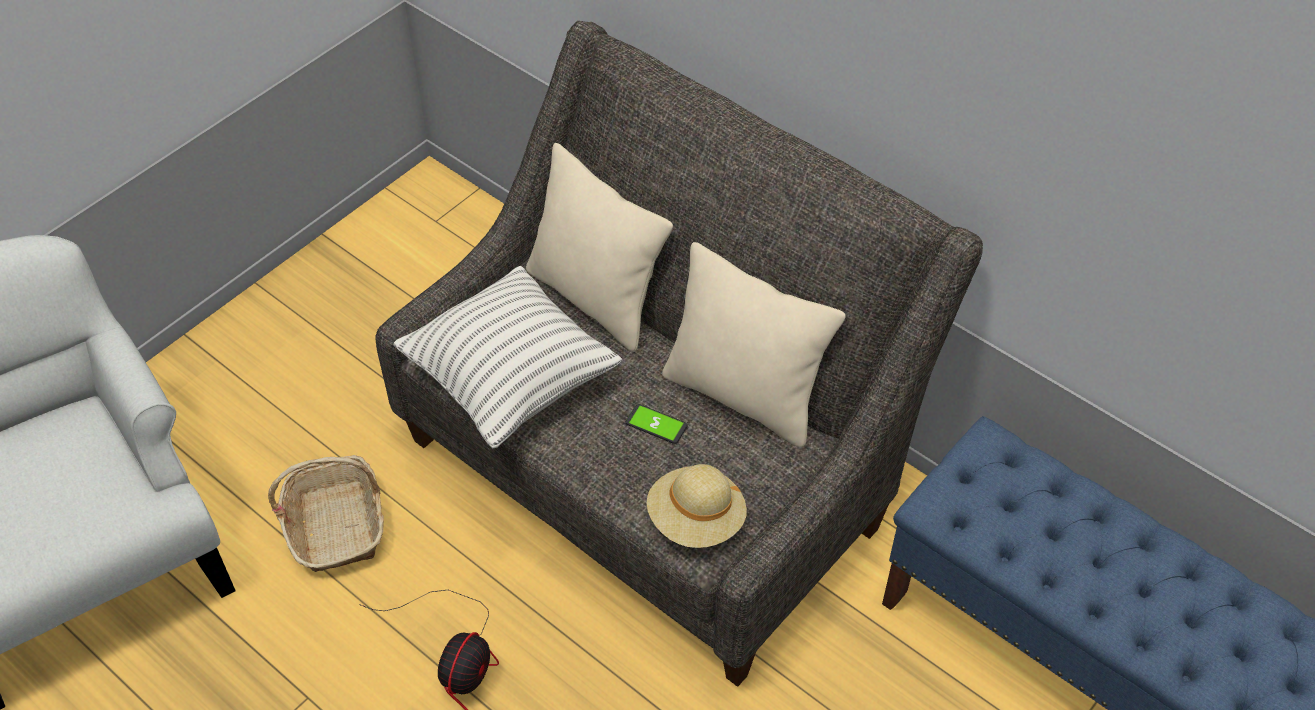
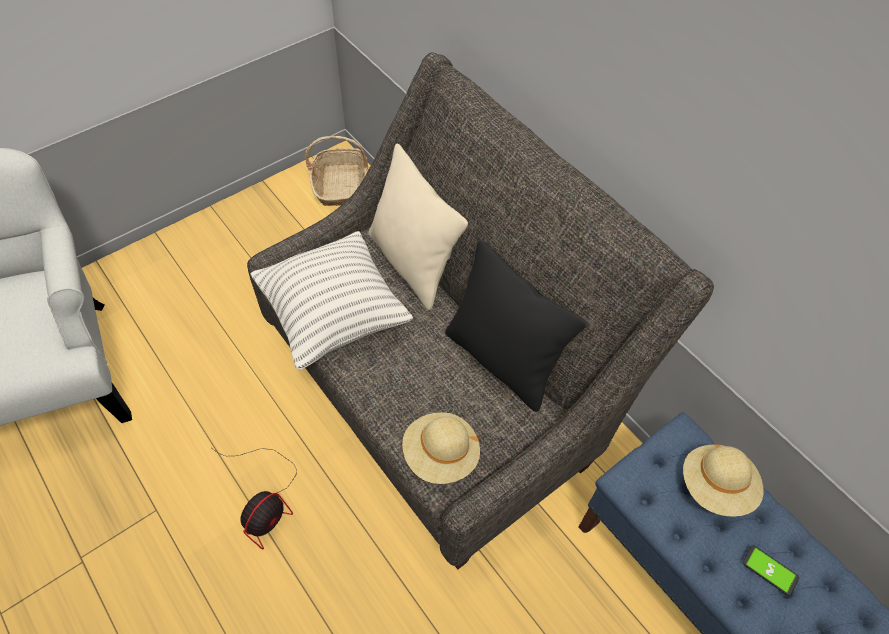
camera: 10 degrees right, 5 degrees up
(336, 525) = (212, 385): basket -> basket (341, 184)
(656, 424) = (430, 371): phone -> phone (770, 570)
(744, 395) = (502, 360): beige pillow -> black pillow
(1039, 491) = (716, 486): none -> beige hat

